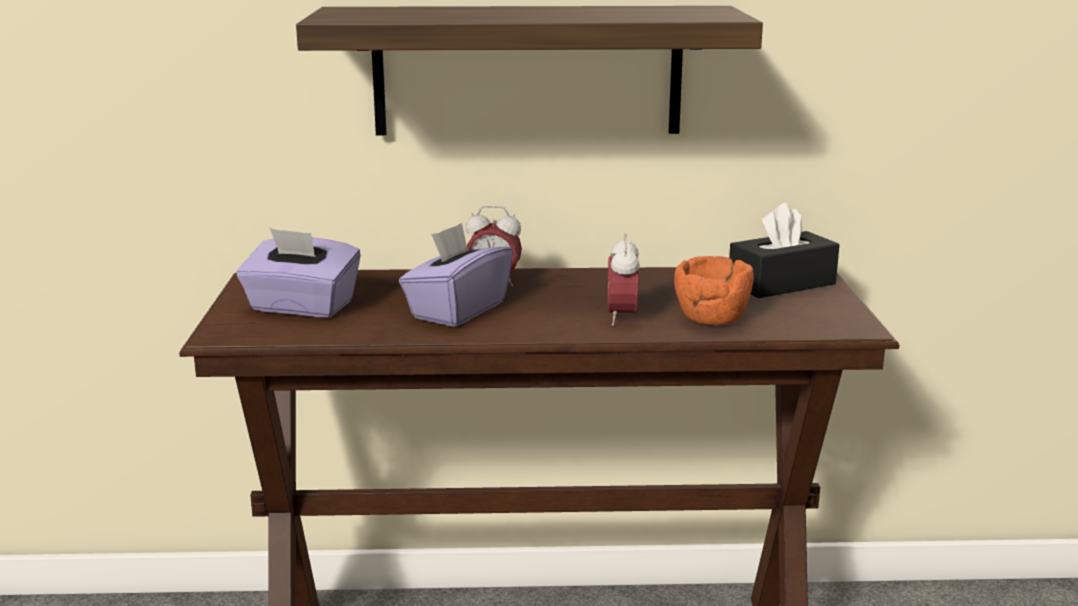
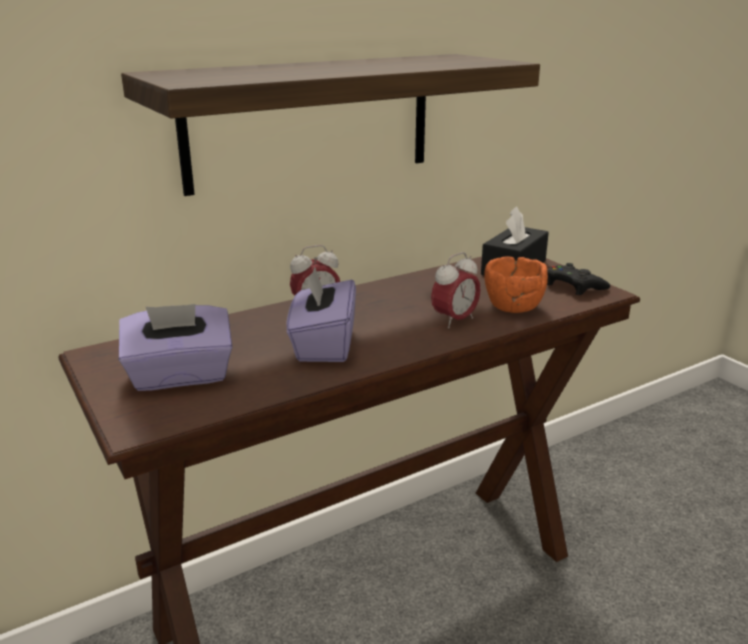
camera: 30 degrees left, 5 degrees up
(622, 318) = (454, 321): alarm clock -> alarm clock turned 105 degrees counterclockwise
(824, 314) = (573, 286): none -> black game controller

